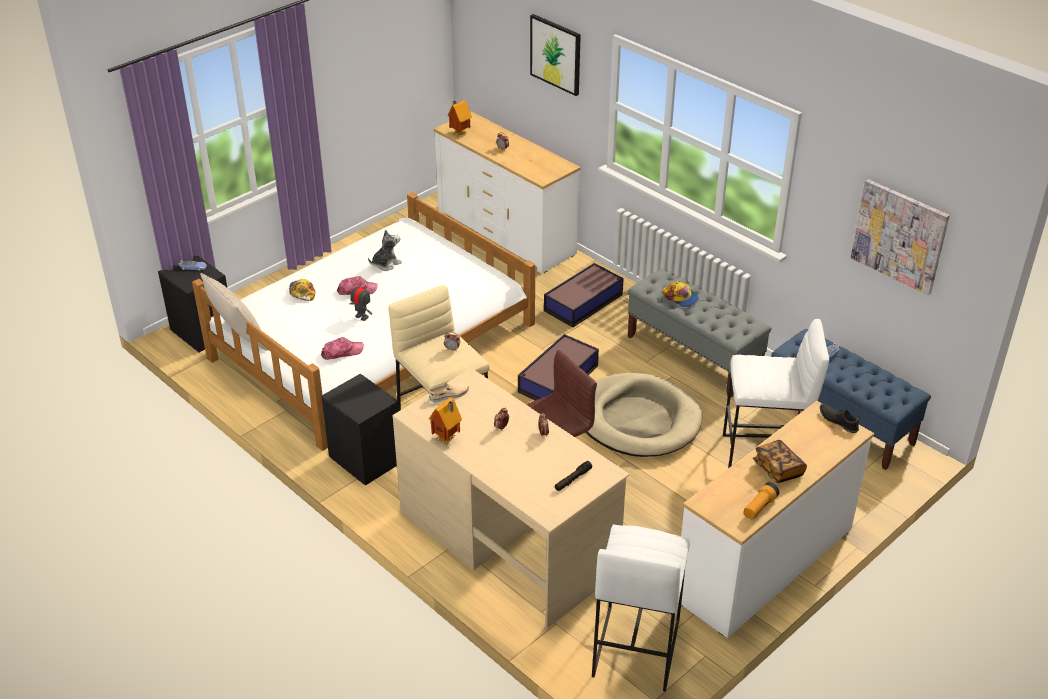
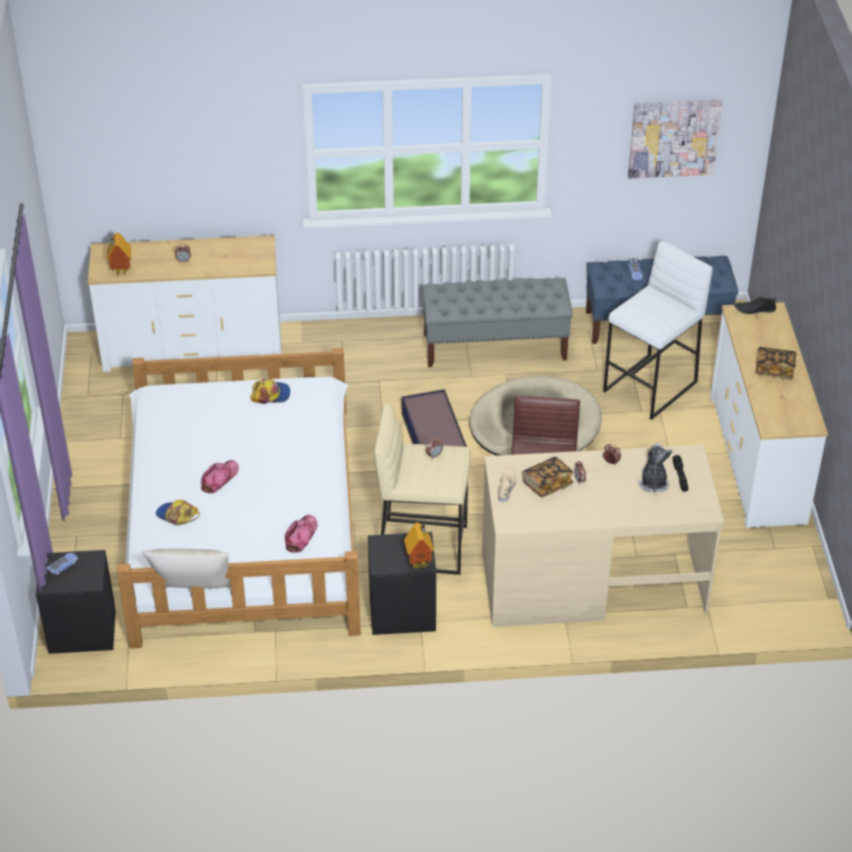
camera: 50 degrees left, 5 degrees up
(362, 317) = (264, 497): toy robot -> none
(386, 264) = (202, 439): plush toy -> plush toy (653, 482)
(447, 439) = (561, 518): toy house -> toy house (420, 562)
(477, 413) = (547, 484): none -> book
(556, 54) = (218, 134): picture -> none
(584, 302) = (352, 363): storage box -> none
(635, 647) = (771, 577): white stool -> none
(681, 297) = (477, 299): cap -> cap (270, 394)
(759, 507) = (802, 403): flashlight -> none

